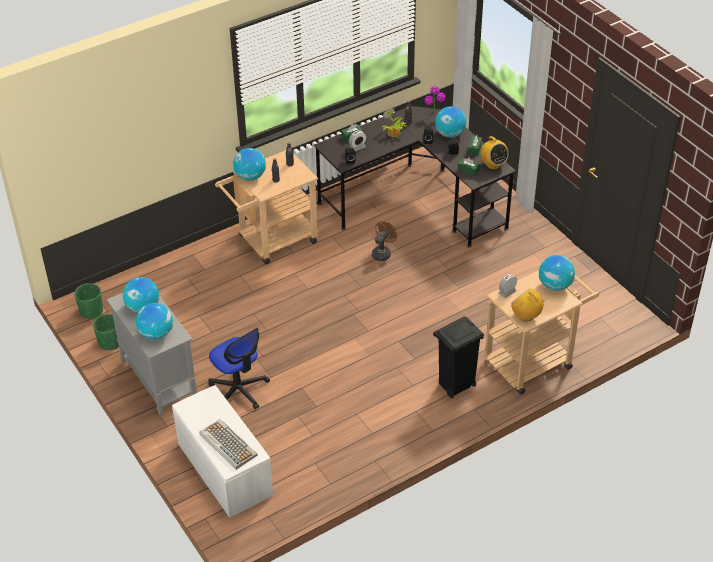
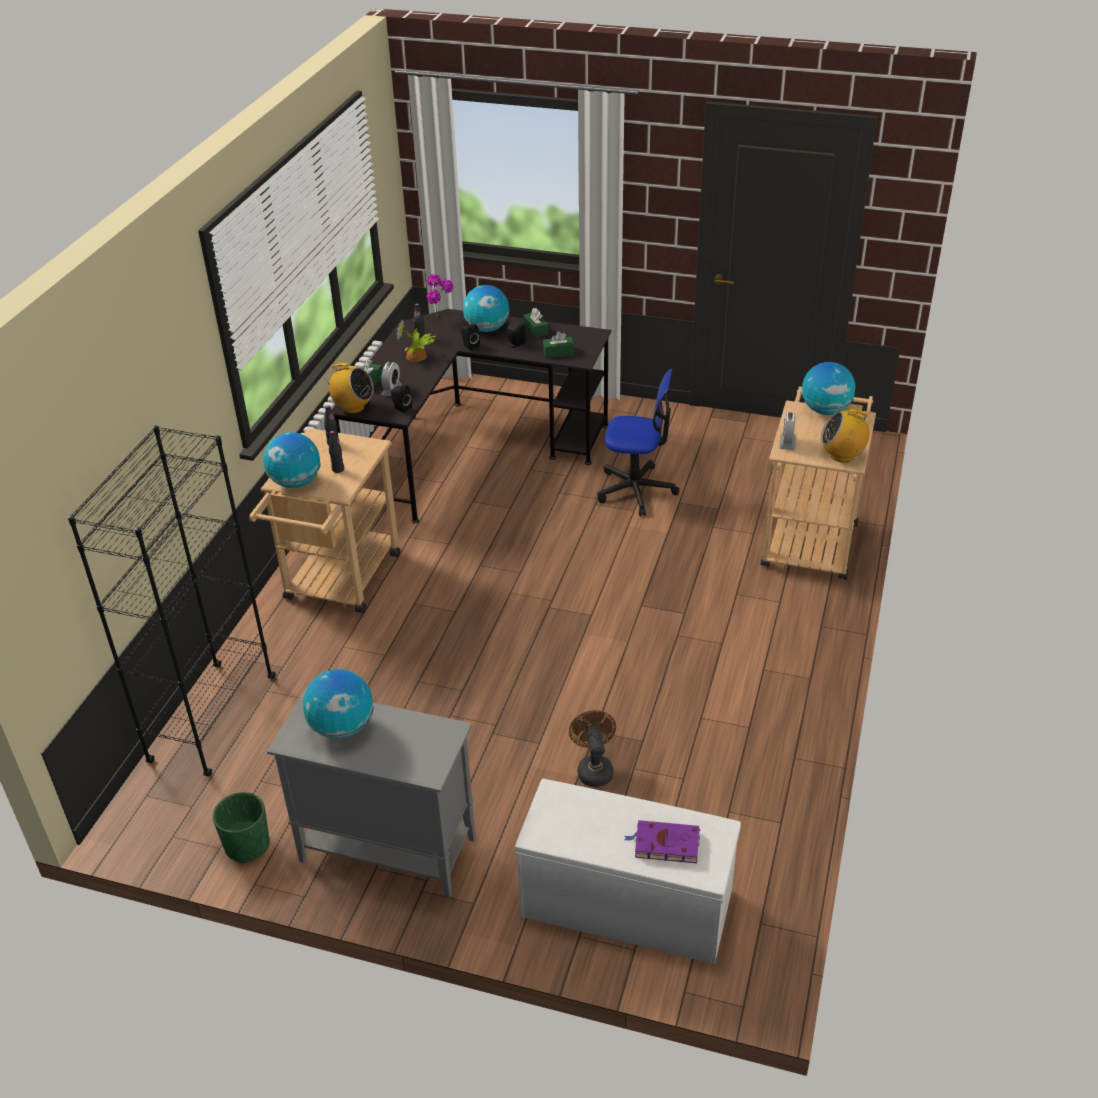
camera: 40 degrees left, 5 degrees down
(91, 311) = (165, 821): green planter -> none
(152, 276) = (212, 719): none -> black bookcase
(156, 333) = (409, 750): globe -> none
(227, 444) = (664, 844): keyboard -> purple book
(239, 390) = (518, 788): office chair -> office chair (636, 490)
(383, 253) = (498, 521): brown fan -> brown fan (594, 768)
(455, 386) = (769, 614): black trash can -> none
(493, 165) = (579, 335): radio -> radio (353, 408)

